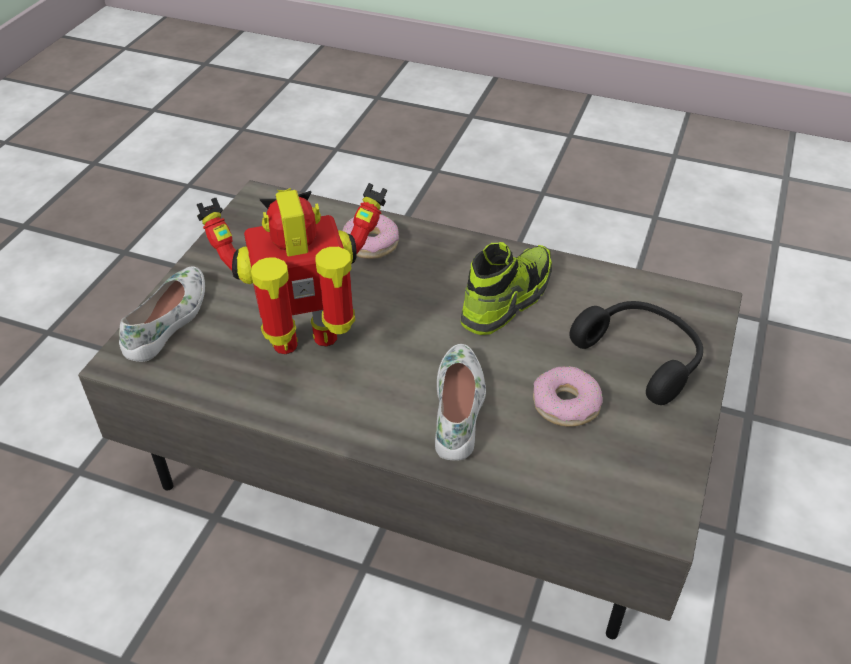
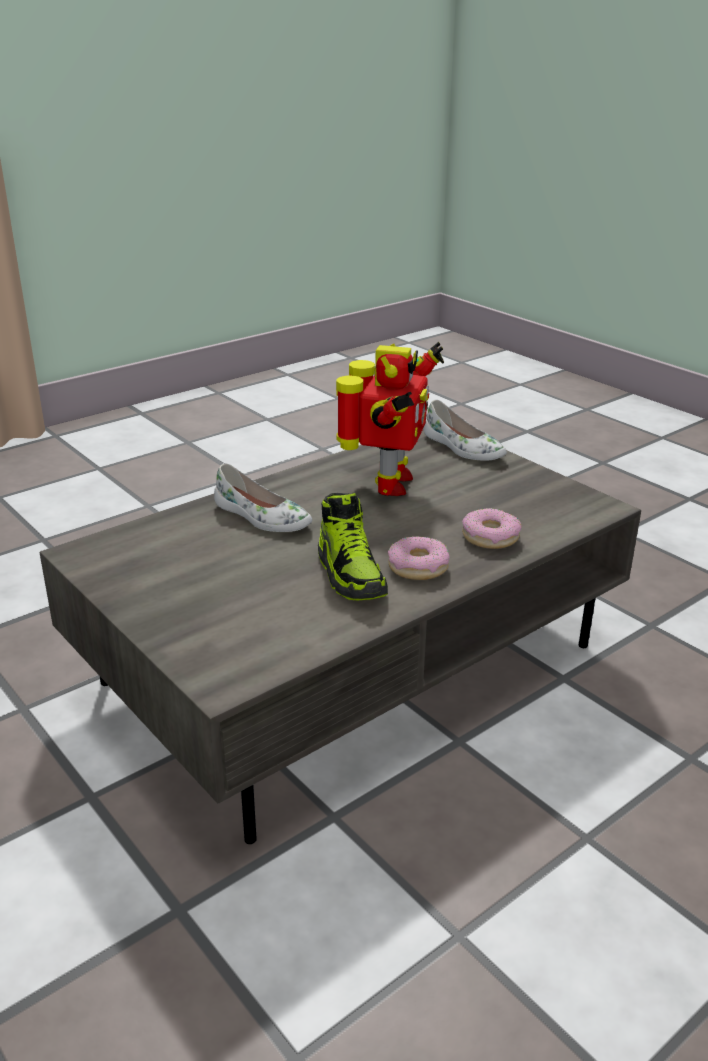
camera: 120 degrees right, 15 degrees down
(566, 404) = (211, 557): donut -> donut (418, 567)
(641, 357) = (209, 611): black headphones -> none

